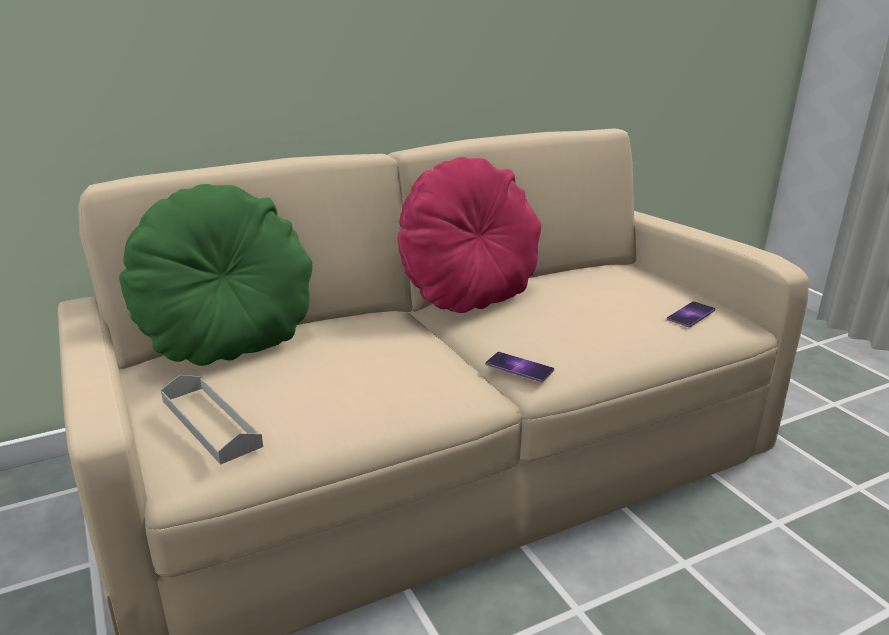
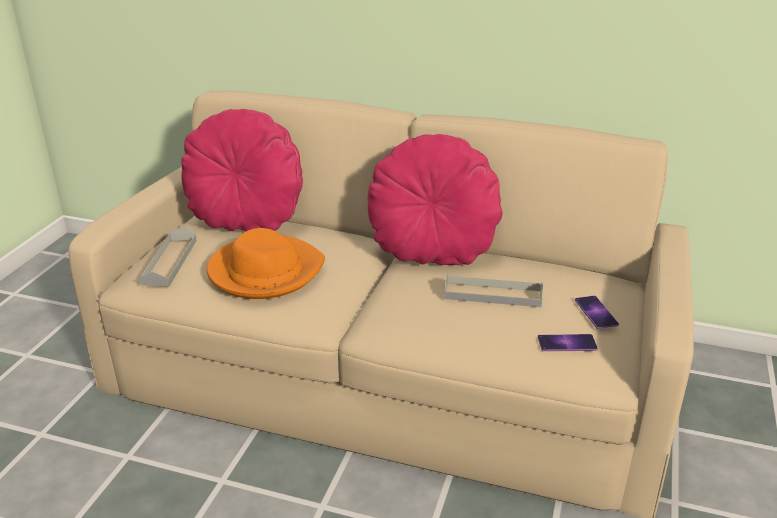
camera: 45 degrees right, 5 degrees up
(230, 347) = (247, 223): green pillow -> pink pillow
(350, 378) = (265, 271): none -> orange hat
(519, 367) = (370, 315): phone -> phone (596, 312)
(581, 306) = (493, 294): none -> grey tray

